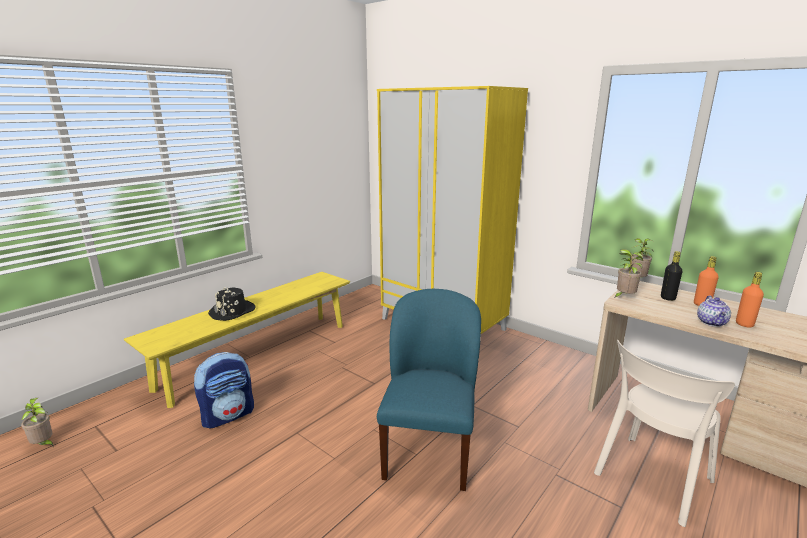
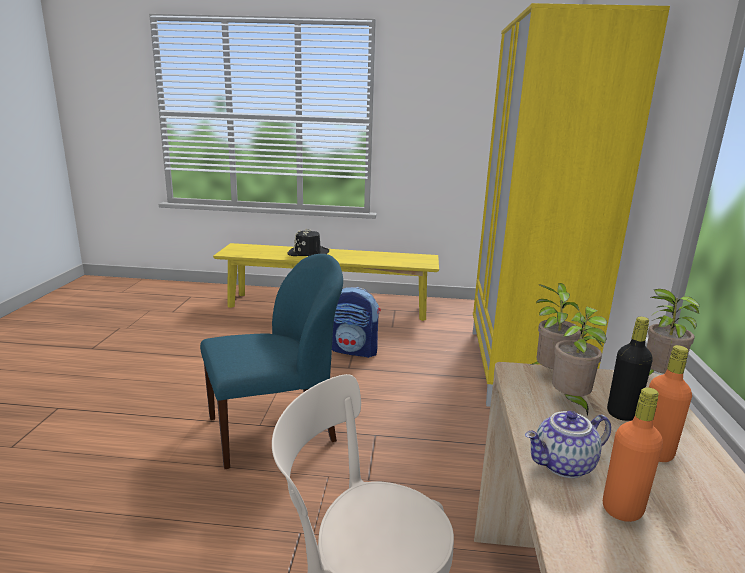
camera: 55 degrees right, 0 degrees up
(43, 444) = (163, 292): potted plant -> potted plant (570, 402)
(228, 415) = (238, 328): backpack -> backpack (354, 350)

